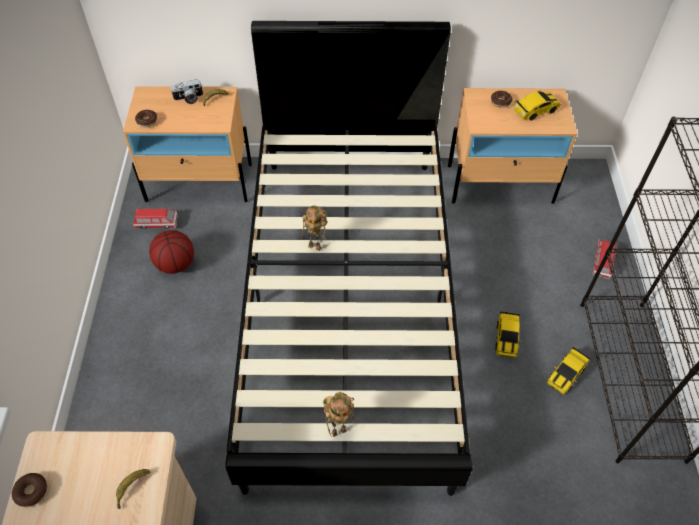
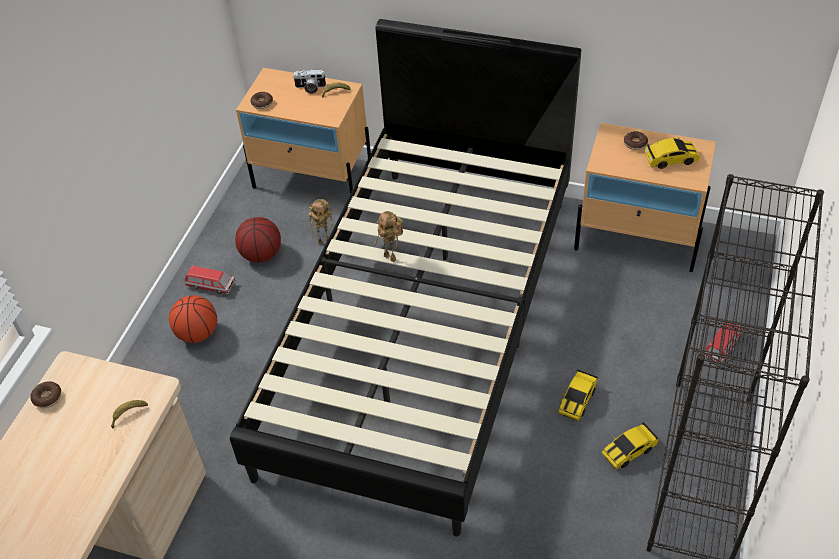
camera: 20 degrees right, 5 degrees down
(139, 356) = (197, 334): none -> basketball
(157, 223) = (257, 211): toy car -> toy car (211, 285)
(339, 430) = (347, 431): toy robot -> toy robot (324, 240)

